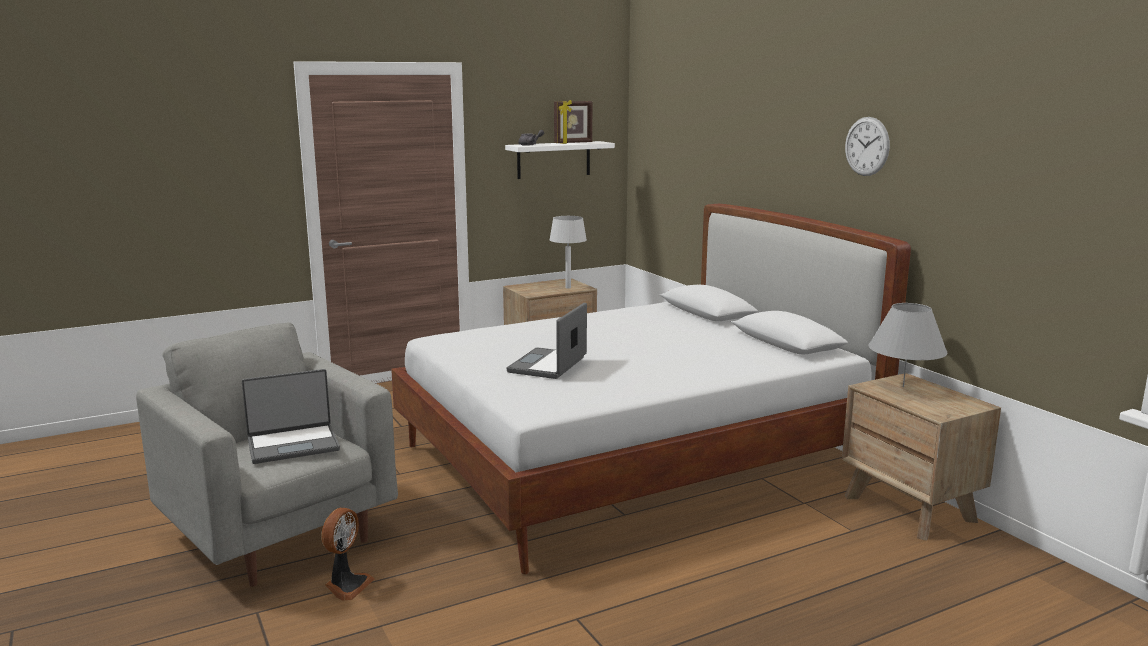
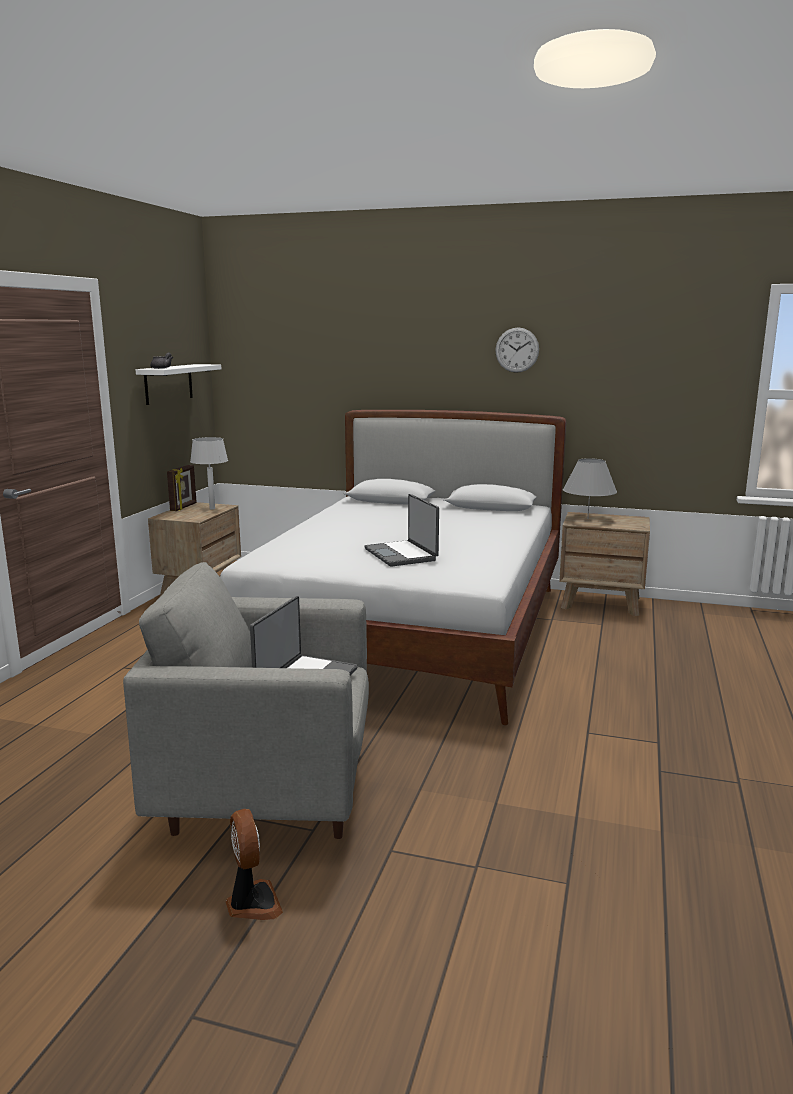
camera: 45 degrees left, 0 degrees up
(347, 585) = (412, 795): fan -> fan (252, 903)
(573, 143) = (188, 365): picture frame -> picture frame (184, 507)

